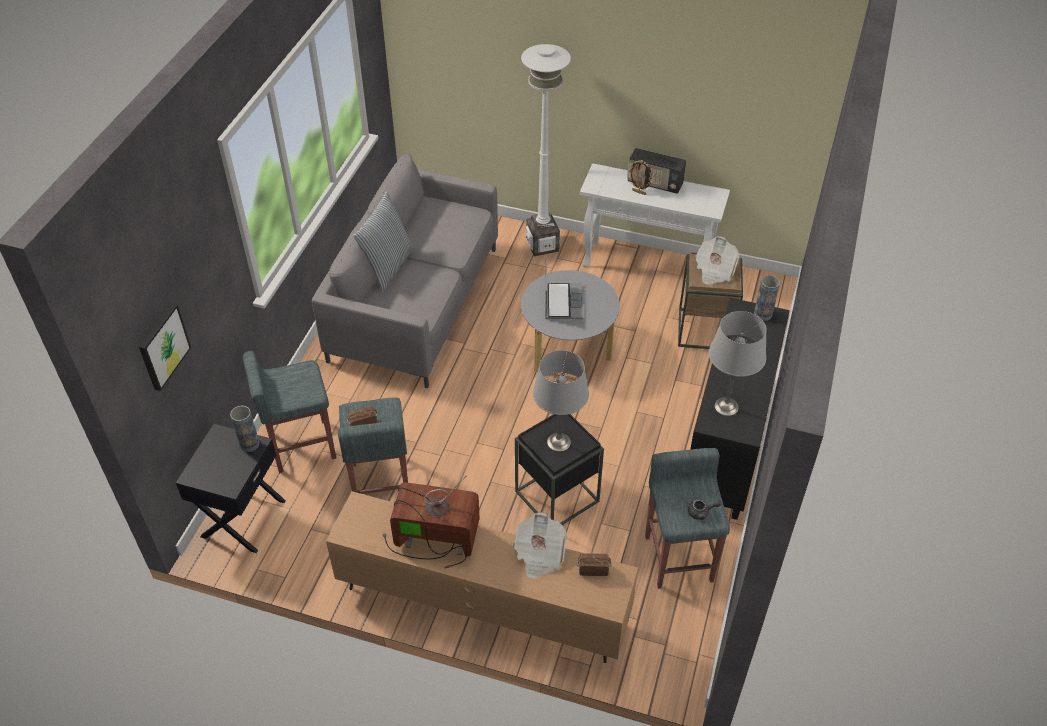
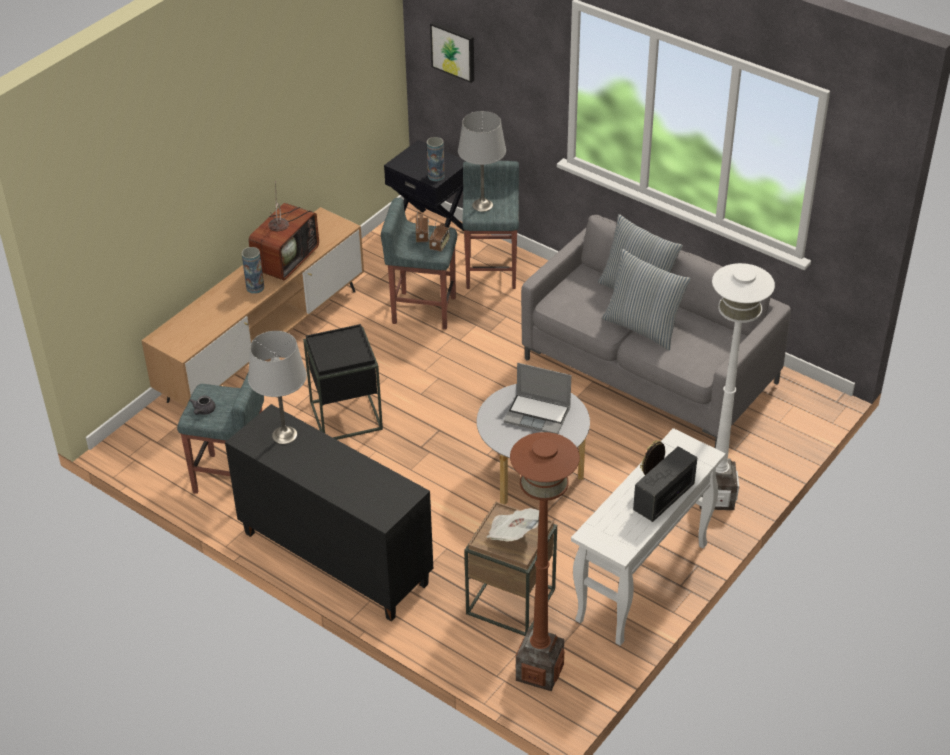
camera: 110 degrees right, 5 degrees down
(433, 255) = (643, 327): none -> pillow
(539, 554) = (232, 311): newspaper -> none
(558, 442) = (338, 348): grey table lamp -> grey table lamp (482, 205)
(593, 569) = (198, 337): radio -> radio (440, 245)
(756, 300) = (539, 671): none -> brown floor lamp
(763, 314) = (390, 508): vase -> vase (255, 287)

